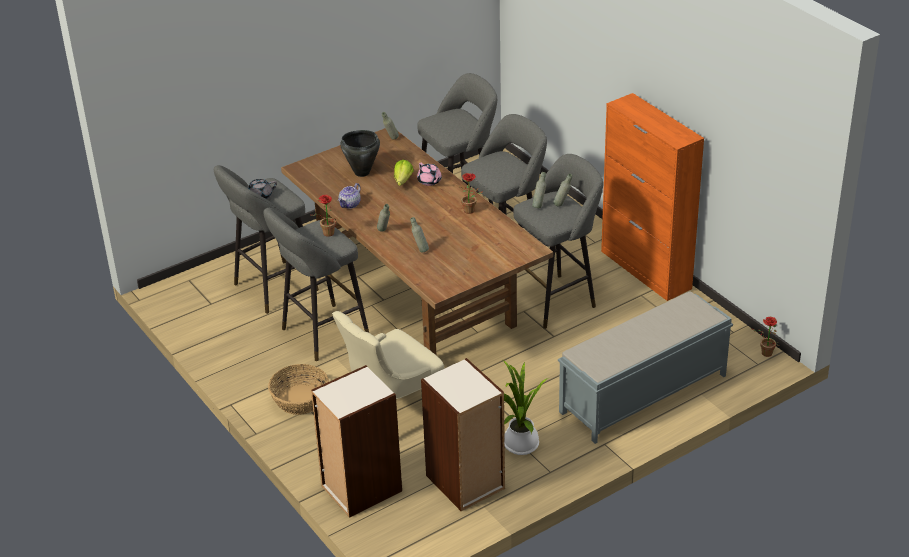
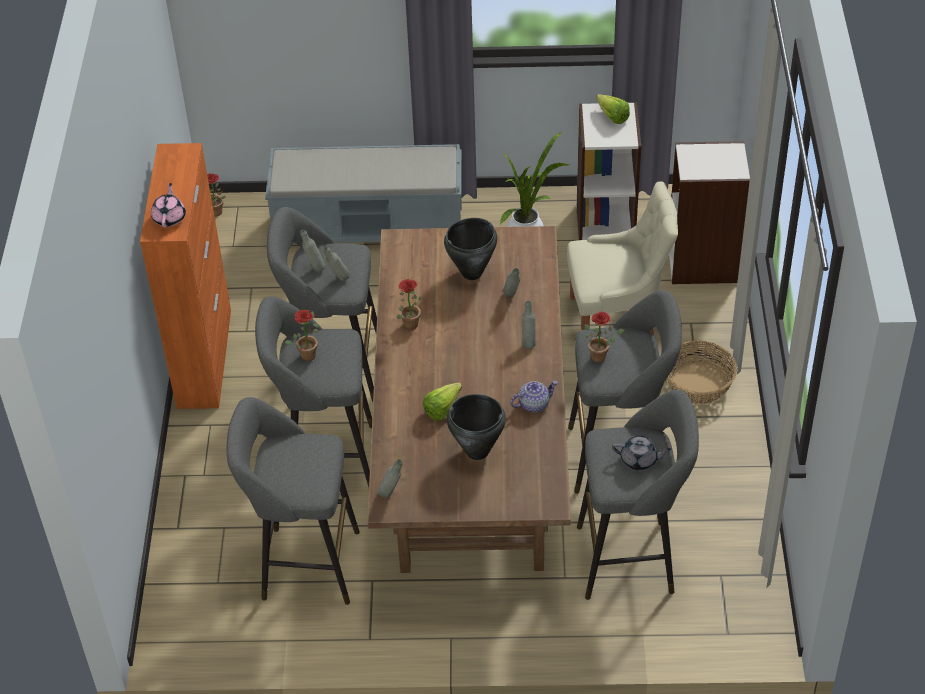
camera: 145 degrees left, 10 degrees up
(429, 181) = (412, 392): pink teapot -> pink teapot (169, 217)
(461, 252) = (472, 273): none -> black cooking pot
(468, 393) = (610, 115): none -> lettuce
(509, 166) = (308, 353): none -> potted plant

